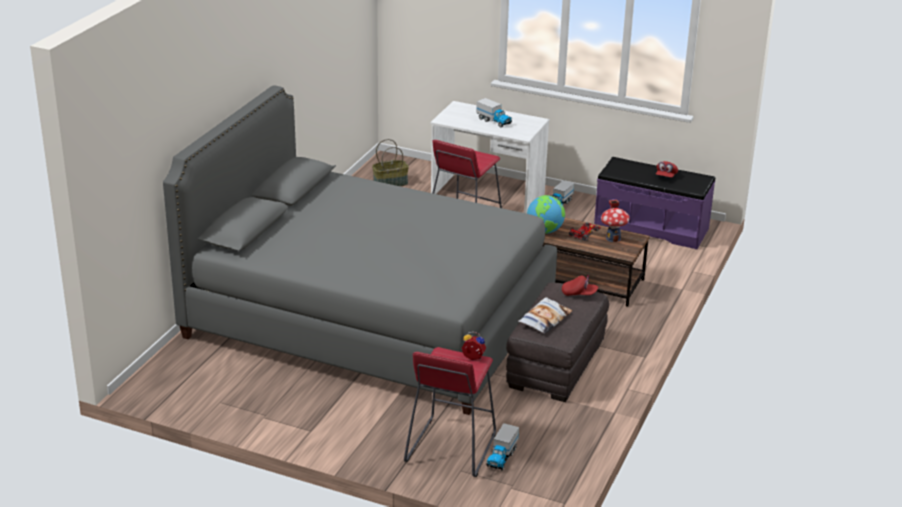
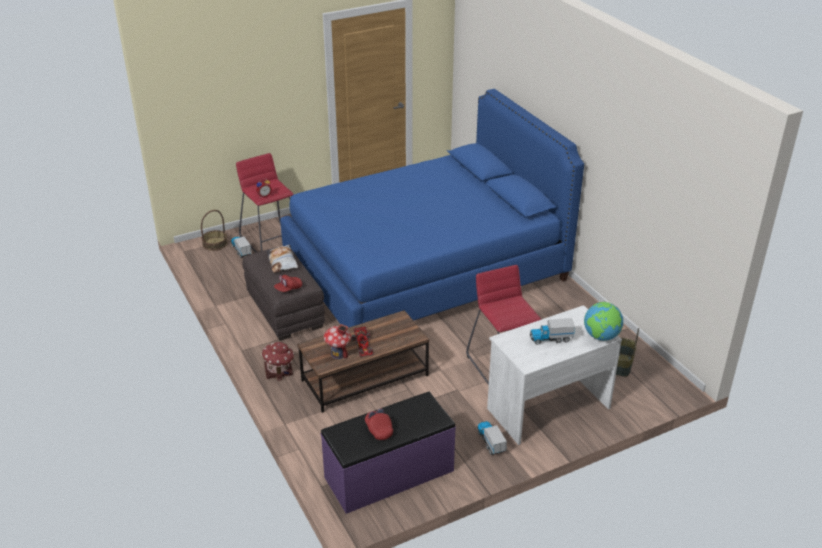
camera: 130 degrees right, 5 degrees up
(370, 318) = (424, 268): grey bed -> blue bed
(516, 488) = (215, 244): none -> basket
(545, 231) = (389, 328): globe -> globe (601, 336)
(634, 323) = (279, 370): none -> toy house

